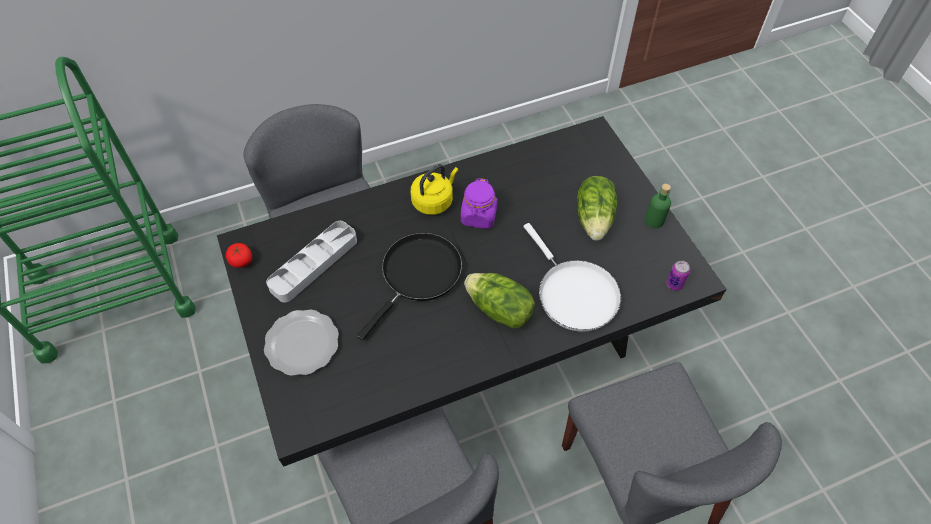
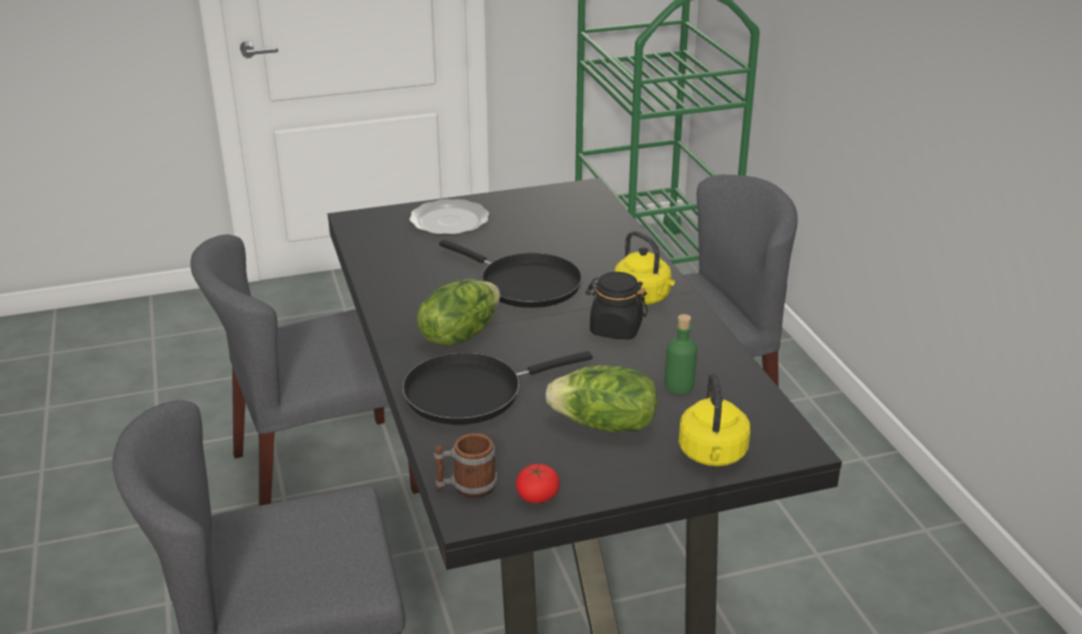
camera: 95 degrees right, 25 degrees down
(241, 261) = (562, 189): tomato -> tomato (537, 496)
(314, 264) = (552, 225): grey tray -> none
(479, 216) = (615, 329): purple jar -> black jar
(574, 293) = (471, 393): white frying pan -> black frying pan
(612, 168) = (712, 455): none -> yellow kettle
(654, 220) = (596, 485): green bottle -> green bottle (679, 385)
(674, 284) = (466, 487): can -> mug

